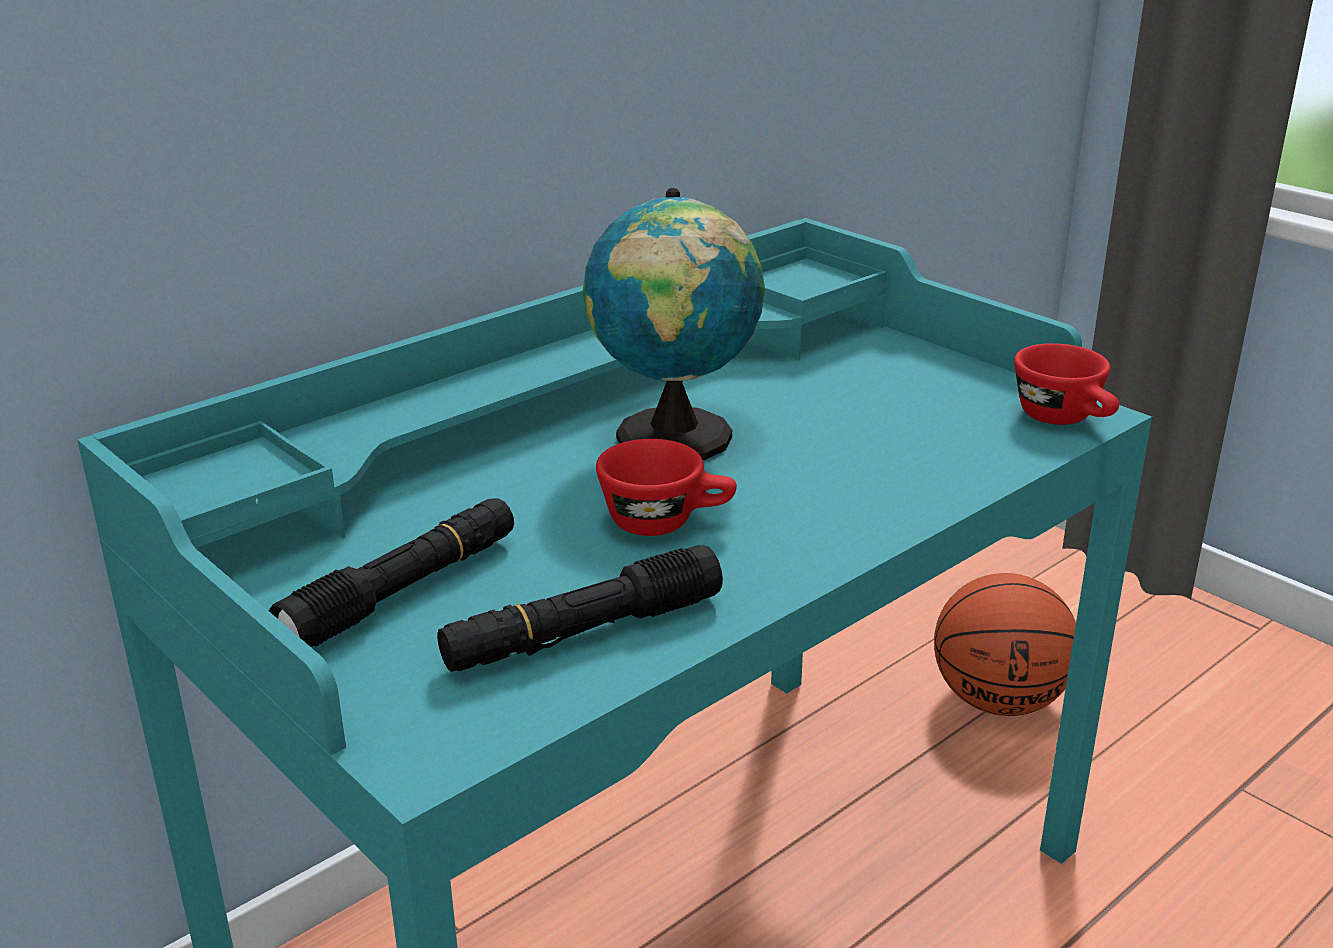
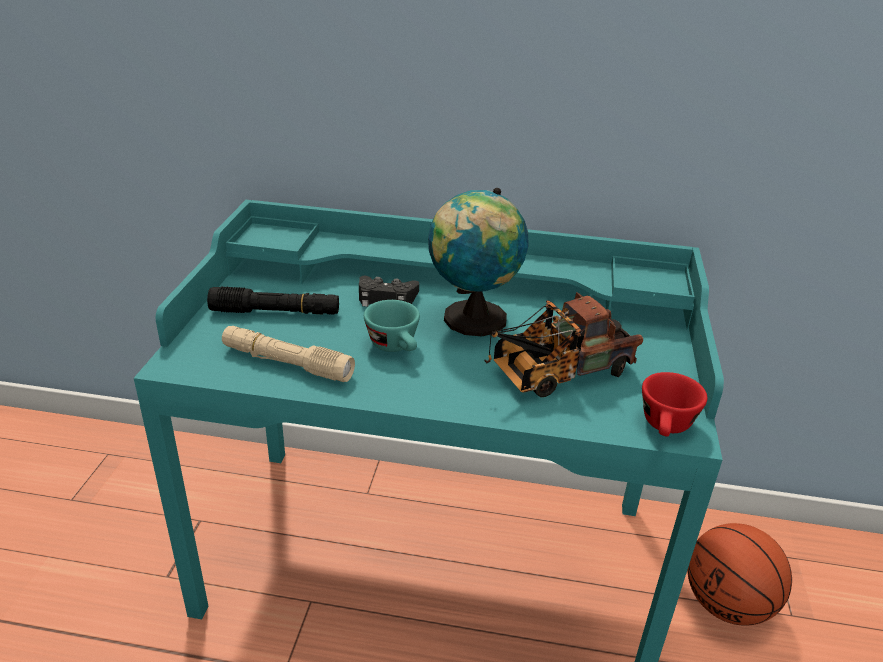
camera: 50 degrees right, 5 degrees up
(514, 480) = (386, 298): none -> black game controller
(583, 633) = (287, 363): black flashlight -> beige flashlight
(666, 522) = (396, 347): red cup -> turquoise cup
(878, 437) = (554, 373): none -> toy truck

